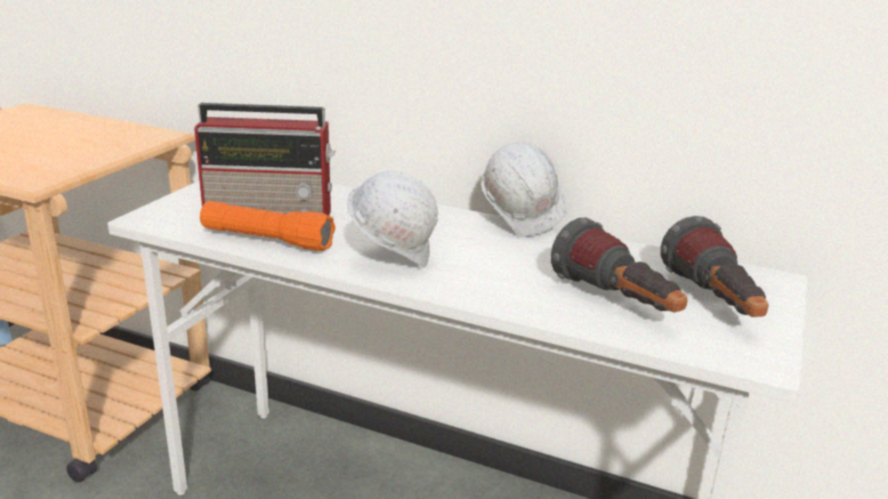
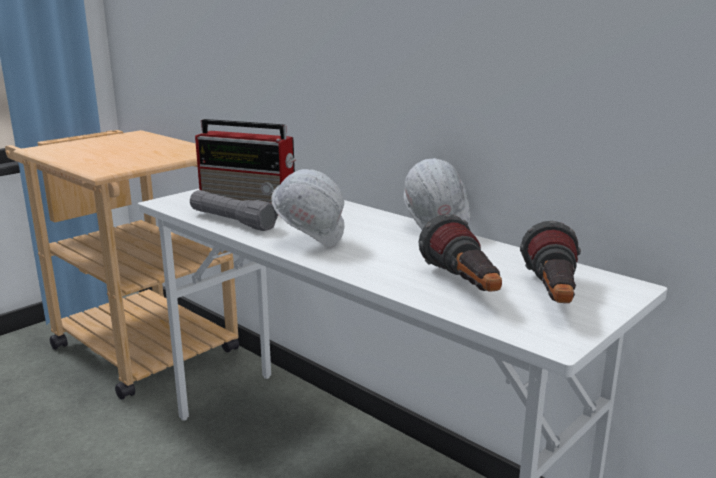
camera: 20 degrees right, 5 degrees down
(267, 240) = (232, 221): orange flashlight -> grey flashlight

